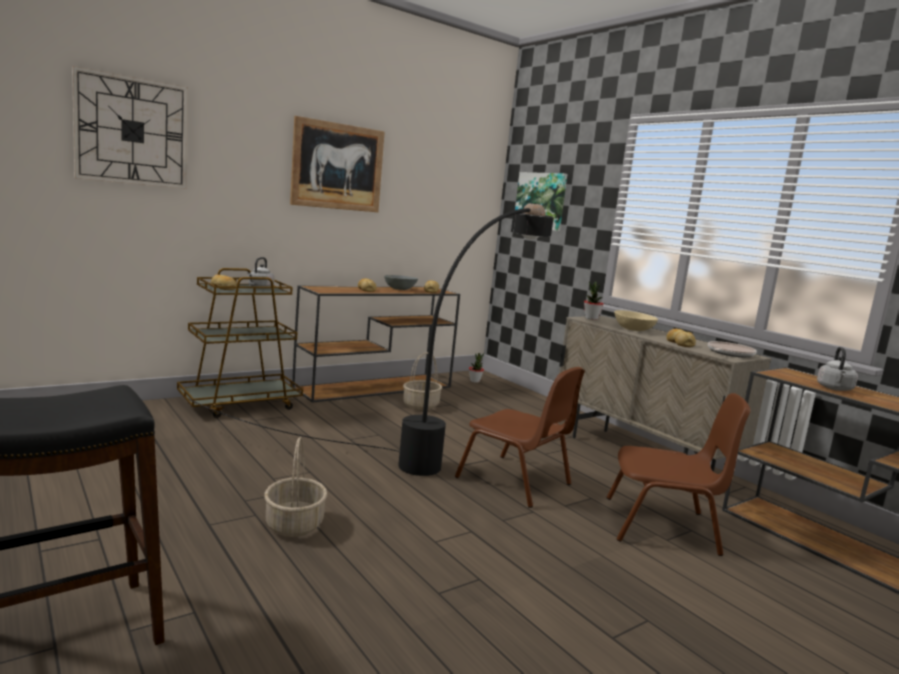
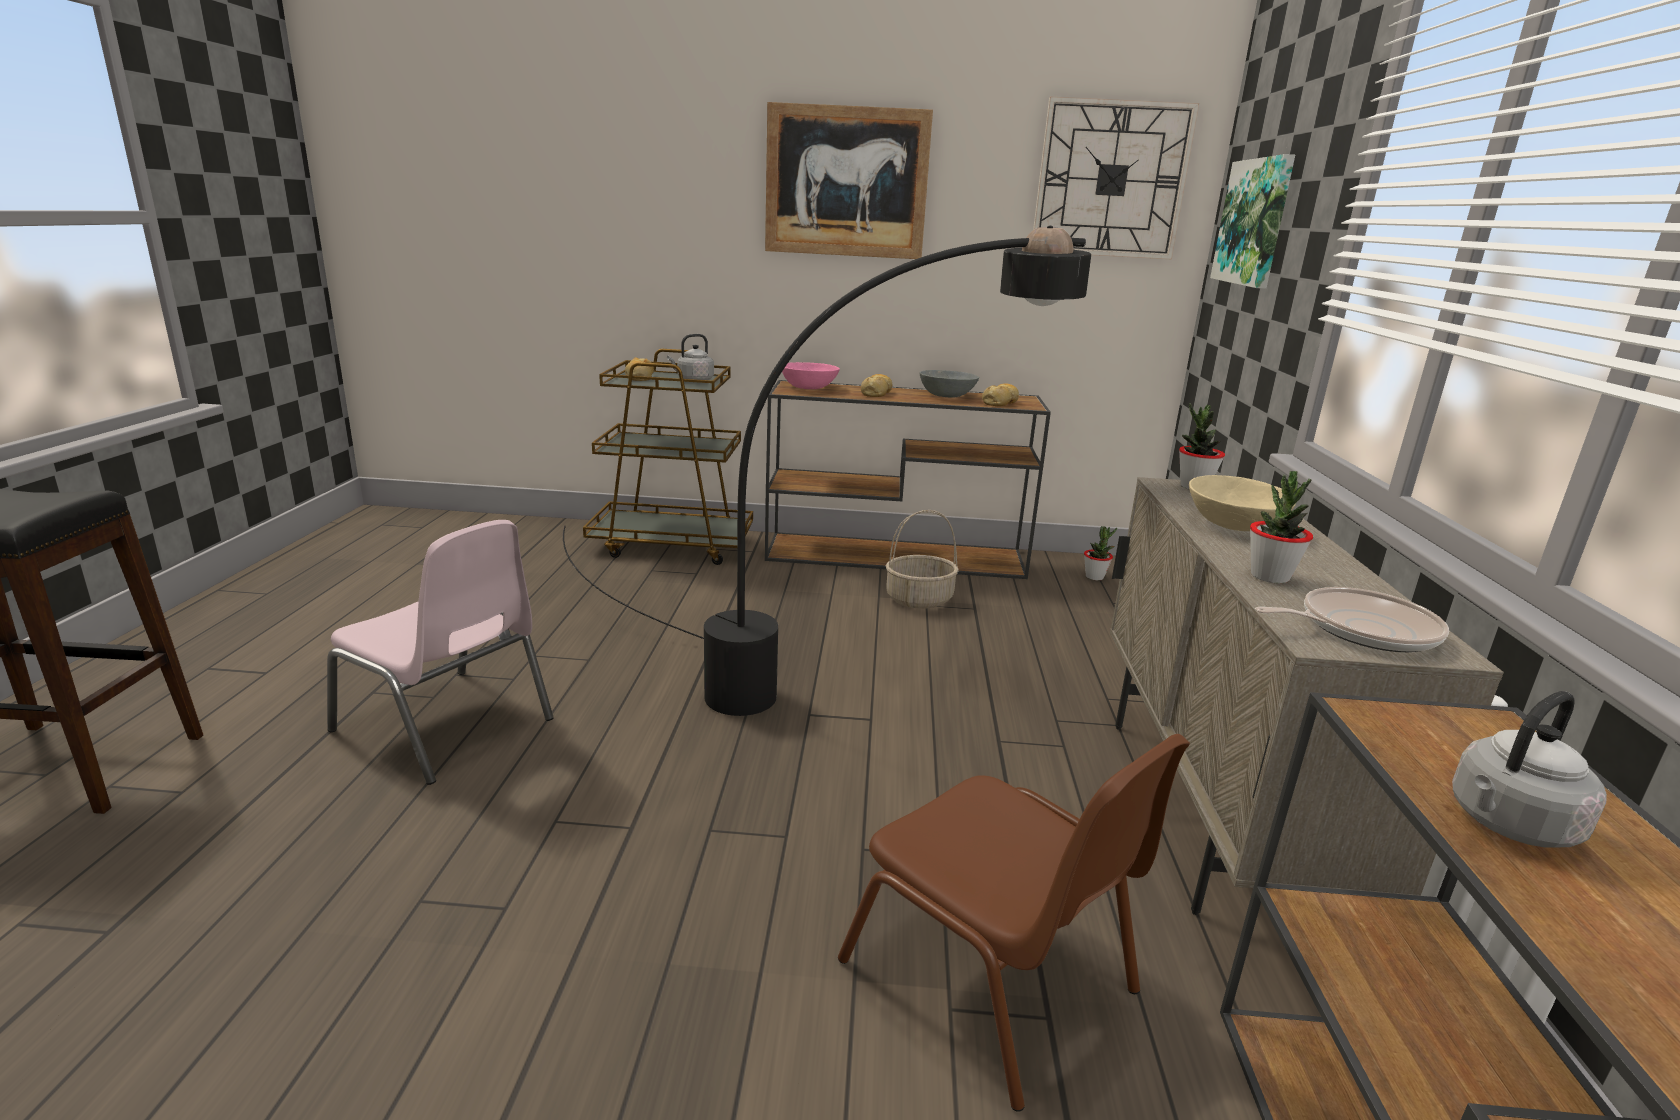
camera: 40 degrees right, 10 degrees up
(132, 131) = (540, 155): wall clock -> wall clock (1111, 180)
(295, 524) = (447, 726): basket -> pink chair
(327, 289) = (809, 387): none -> pink bowl
(515, 481) = (850, 772): brown chair -> none
(679, 343) = (1269, 577): bread -> potted plant

